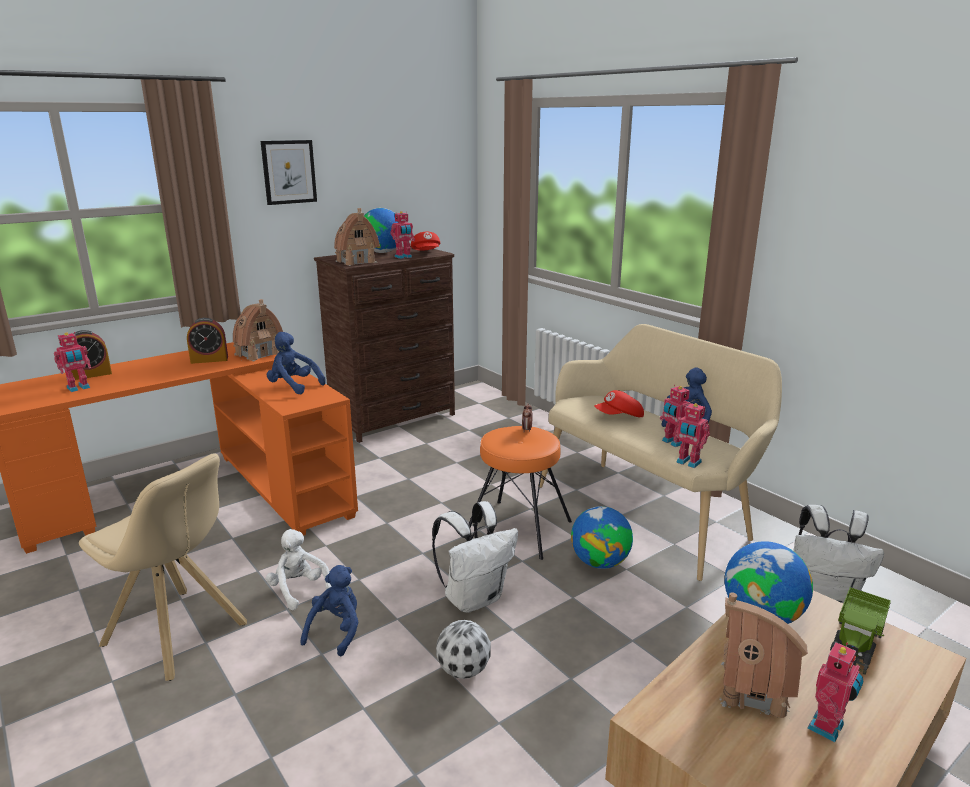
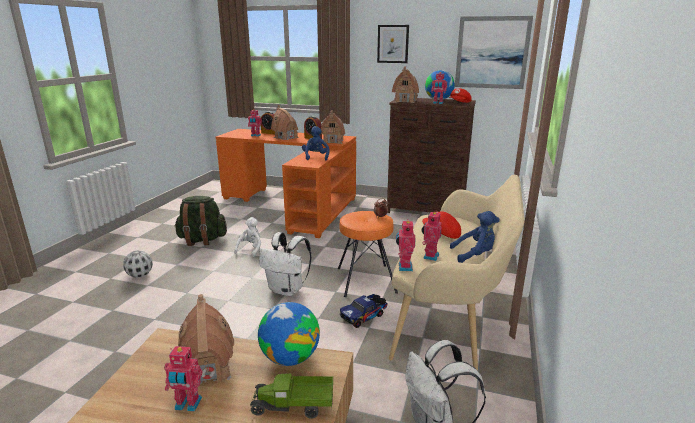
camera: 55 degrees right, 0 degrees up
(155, 373) = (286, 137): none -> toy house
(176, 633) = (202, 240): beige chair -> green backpack
(336, 631) = (230, 268): blue plush toy -> none
(425, 177) = (492, 53): none -> picture
(462, 670) = (228, 306): football -> football (140, 275)
(600, 562) = (364, 316): globe -> toy truck

